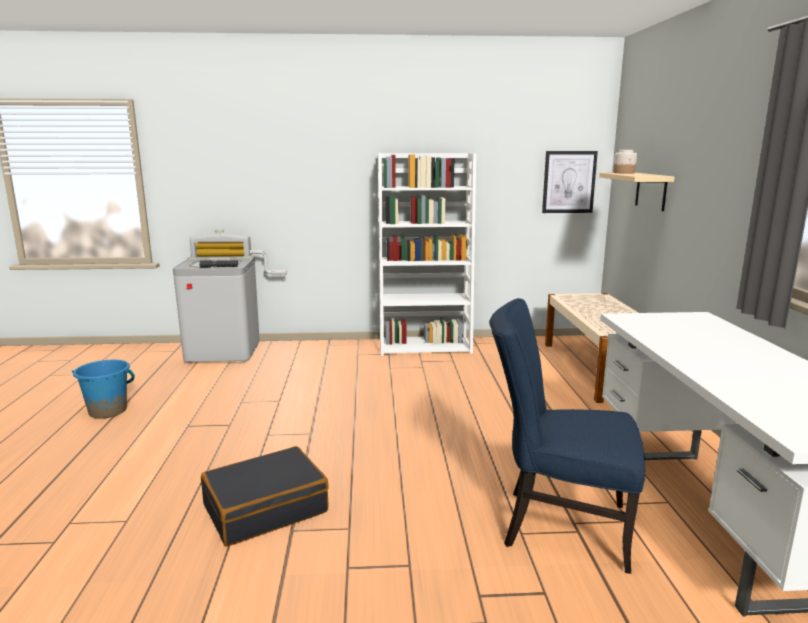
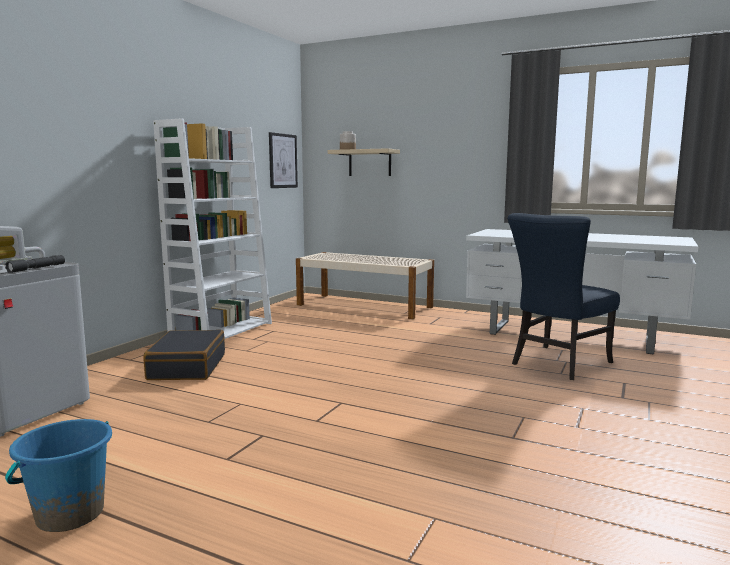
camera: 60 degrees left, 5 degrees down
(265, 508) = (467, 442): black suitcase -> black suitcase (187, 367)

